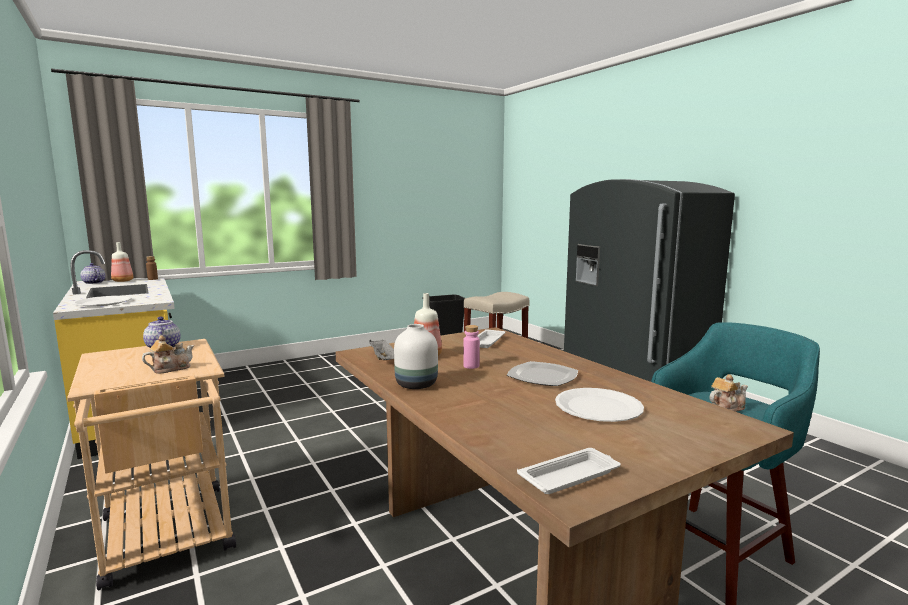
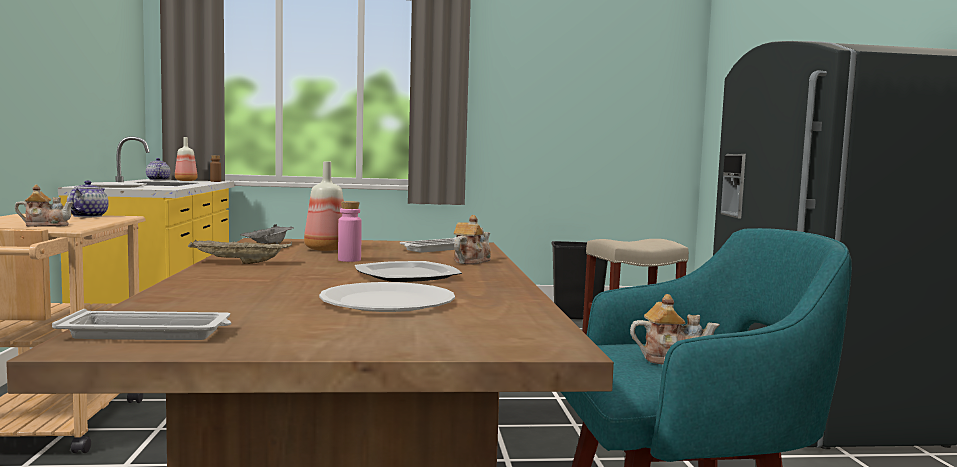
camera: 25 degrees right, 5 degrees down
(417, 385) = (238, 263): white vase -> beige tray
(536, 353) = (471, 261): none -> teapot

